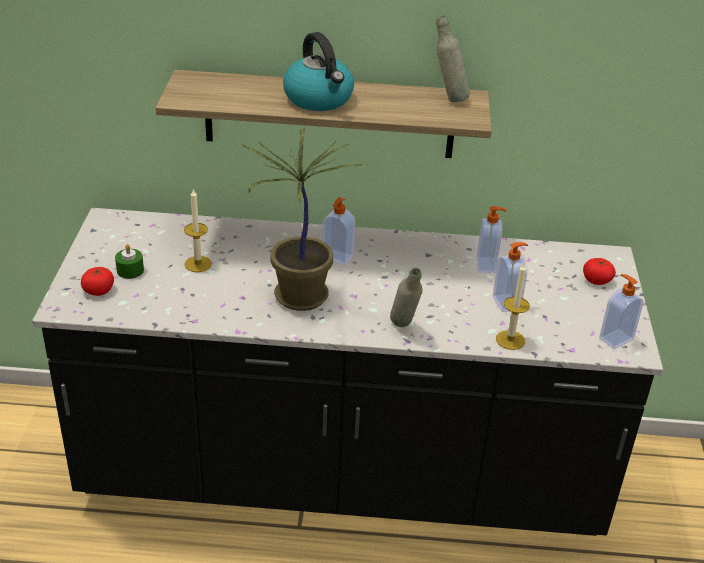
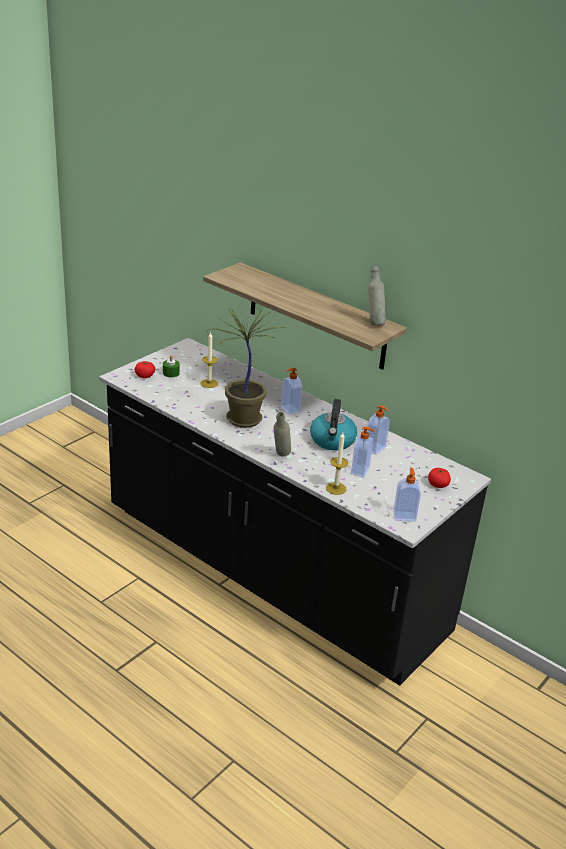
camera: 35 degrees right, 5 degrees down
(319, 99) = (296, 299): kettle -> kettle (332, 441)

